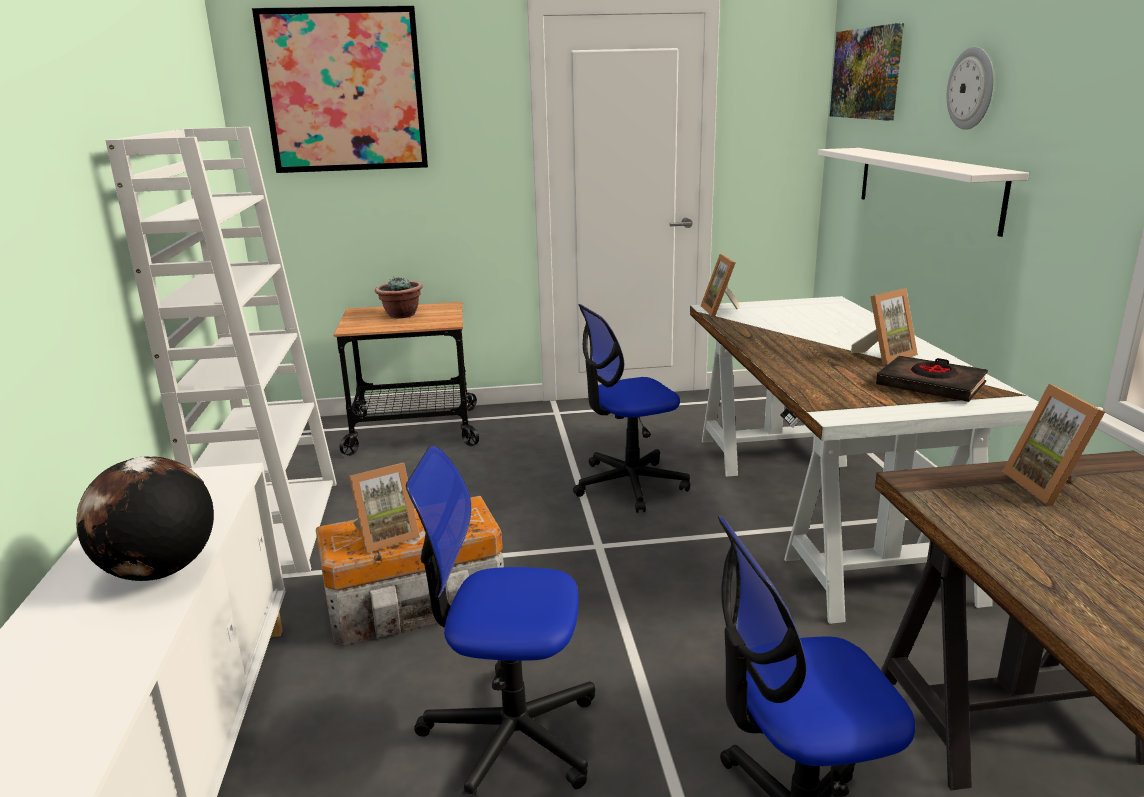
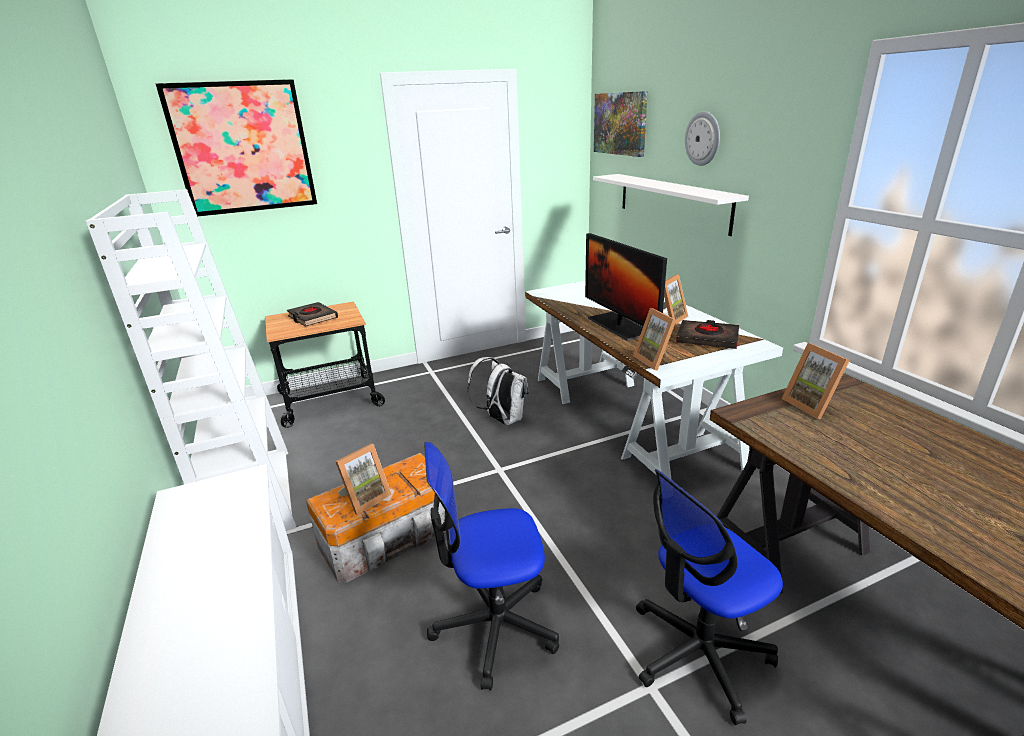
camera: 15 degrees left, 5 degrees up
(159, 572) = (231, 579): globe -> none
(401, 315) = (312, 317): potted plant -> black book
(629, 484) = (502, 419): office chair -> white backpack
(721, 311) = (548, 294): picture frame -> picture frame (656, 360)
(801, 357) = (619, 326): none -> monitor

